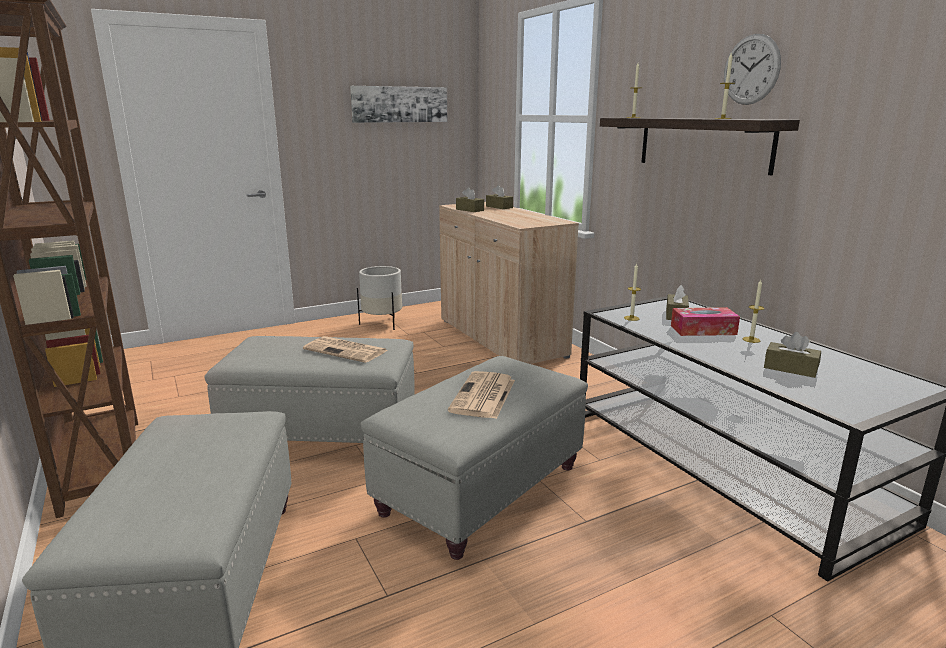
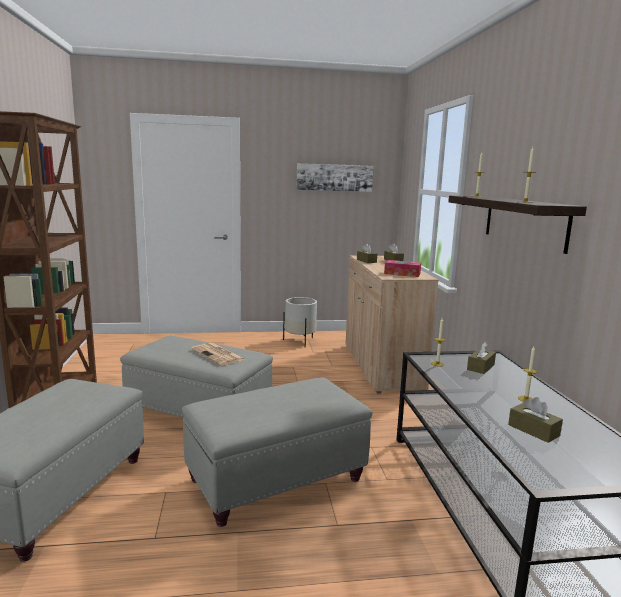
camera: 20 degrees right, 5 degrees down
(483, 396) = (277, 405): newspaper -> none
(703, 330) = (490, 384): tissue box -> tissue box (402, 274)
(751, 69) = (557, 161): wall clock -> none

